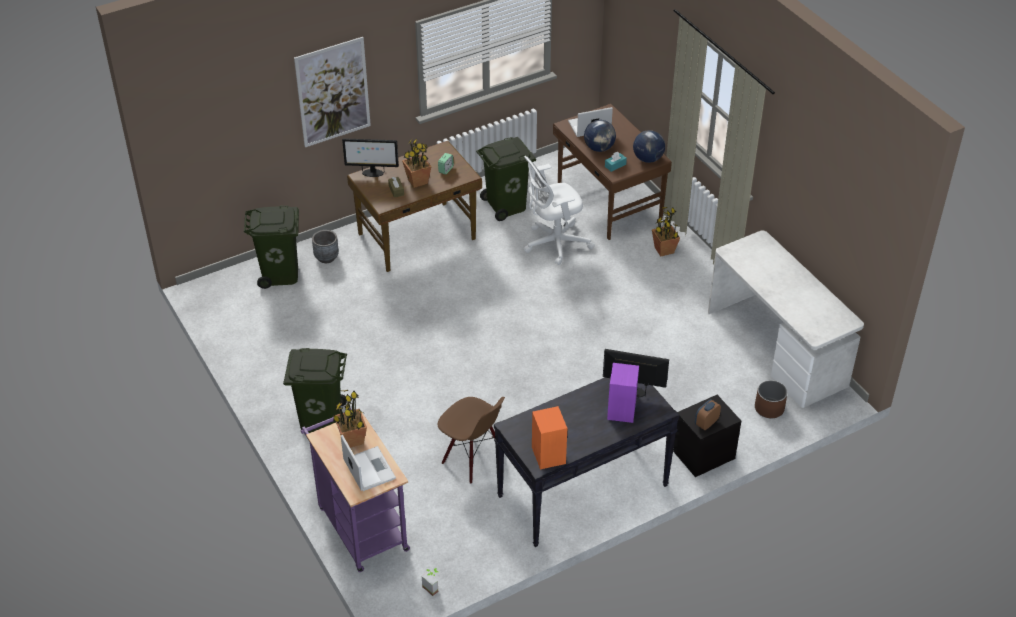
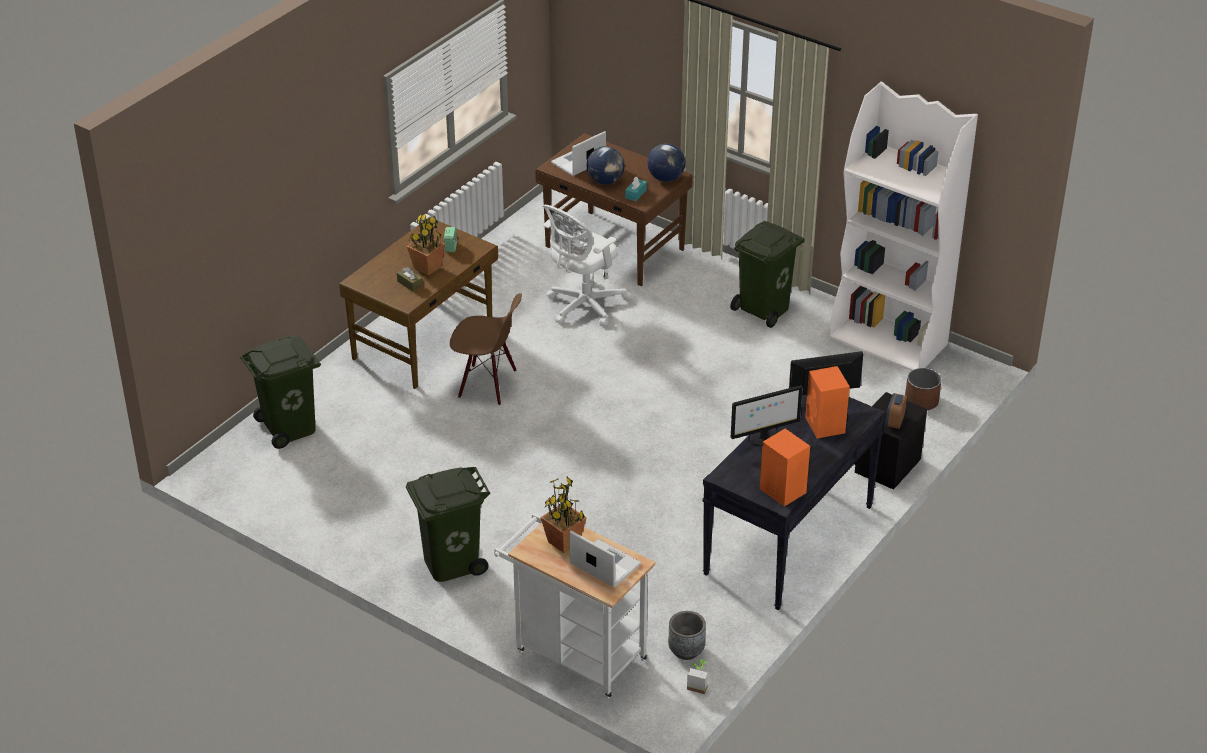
camera: 25 degrees left, 5 degrees down
(326, 257) = (332, 394): grey planter -> grey planter (686, 650)
(333, 92) = (312, 182): picture -> none
(360, 525) = (574, 653): purple cart -> white cart
(372, 173) = (368, 273): monitor -> monitor (763, 440)
(472, 458) = (650, 547): brown chair -> brown chair (487, 384)
(506, 206) = (503, 283): green trash can -> green trash can (765, 309)
(621, 411) = (825, 426): purple speaker -> orange speaker
(664, 250) = (708, 280): potted plant -> none
(777, 348) = (889, 341): white desk -> white bookcase

